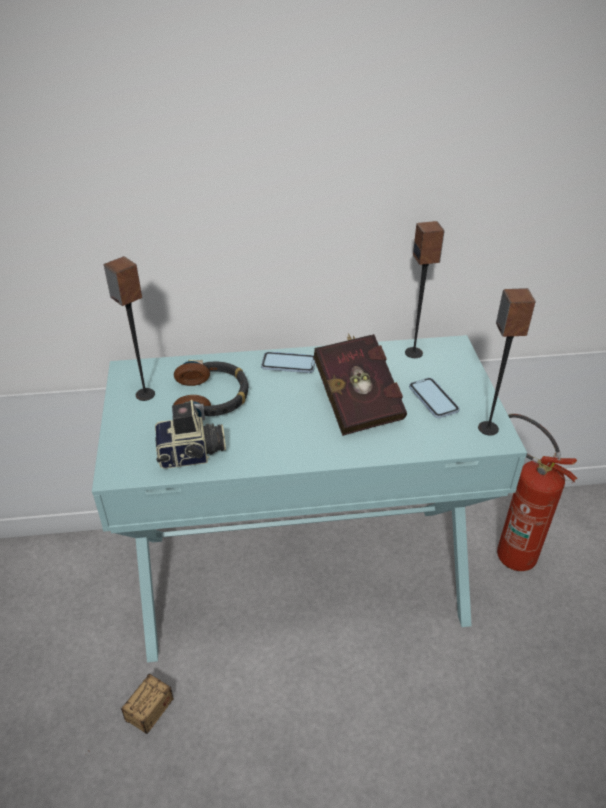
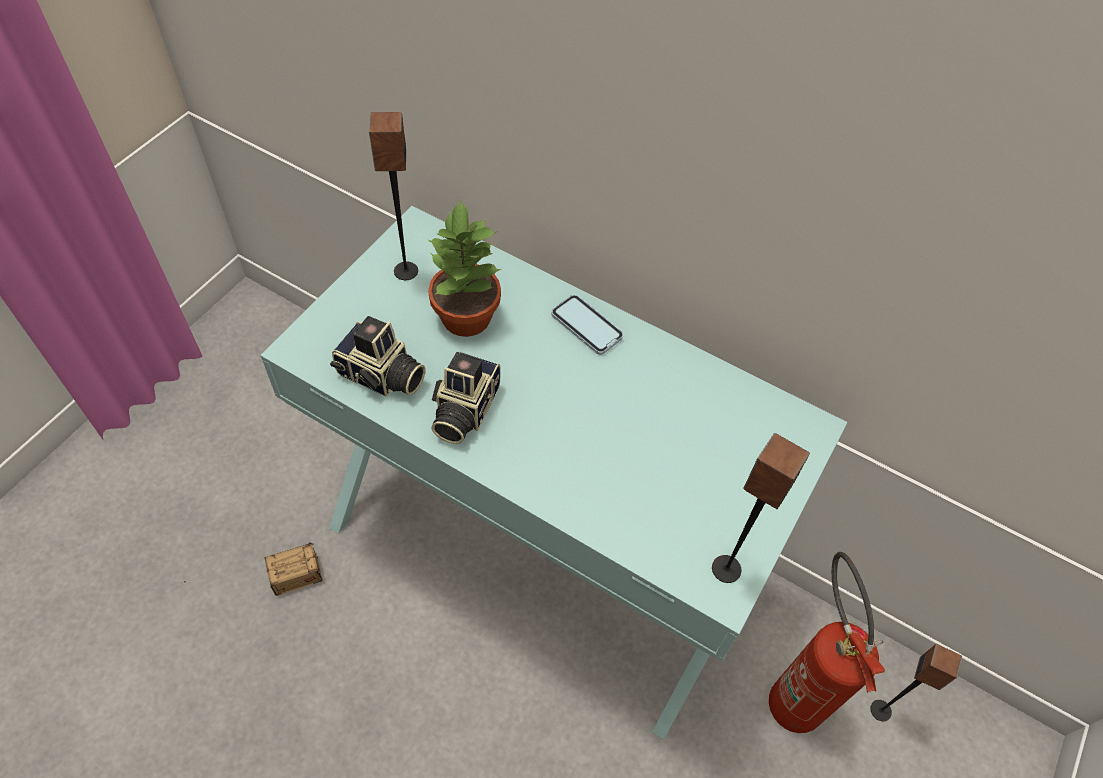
camera: 35 degrees right, 15 degrees up
(212, 397) = (465, 318): headphones -> potted plant
(263, 442) = (463, 410): none -> camera
(357, 401) = (612, 425): red book -> none
(414, 353) = (749, 404): speaker -> speaker (881, 710)
(433, 399) = (703, 484): phone -> none

